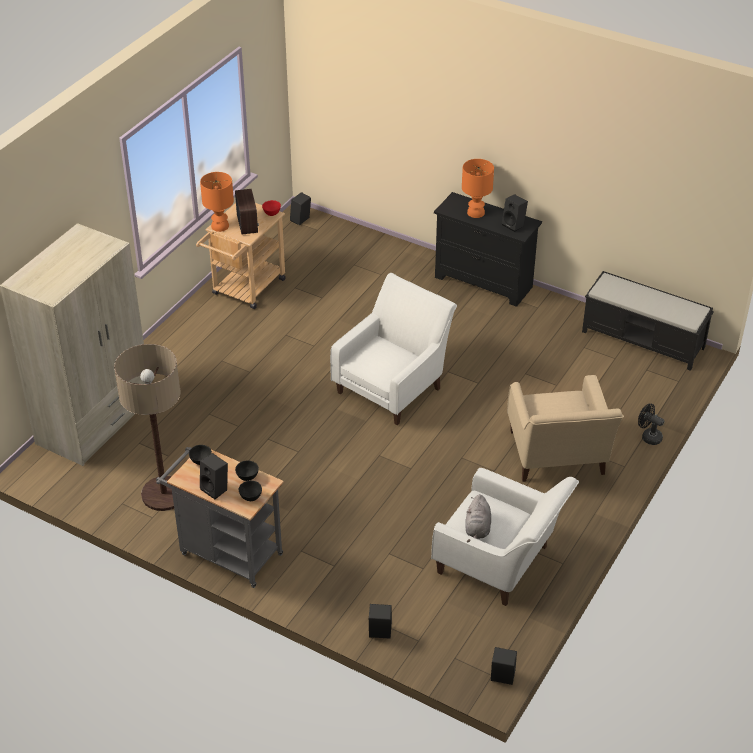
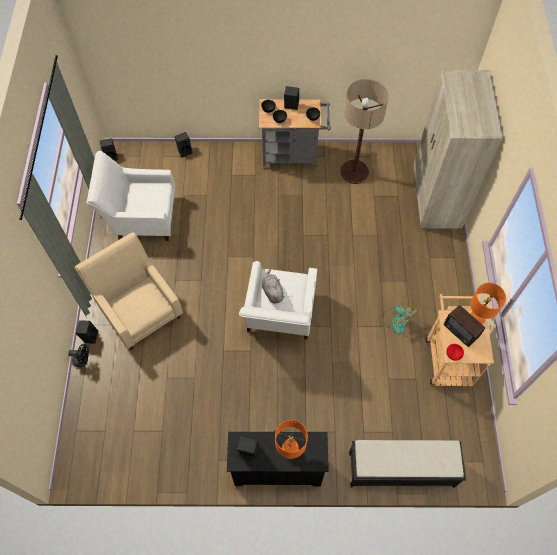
camera: 150 degrees right, 20 degrees up
(268, 334) = (395, 320): none -> fan
(301, 220) = (476, 466): black speaker -> black speaker (90, 336)
(477, 529) = (149, 190): grey plush toy -> grey plush toy (272, 291)
(644, 340) = (117, 466): black bench -> black bench (400, 469)

